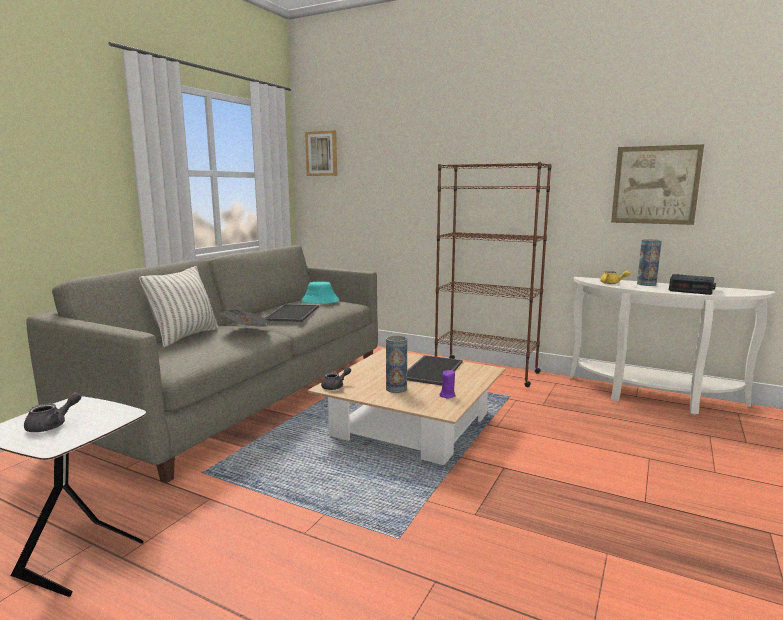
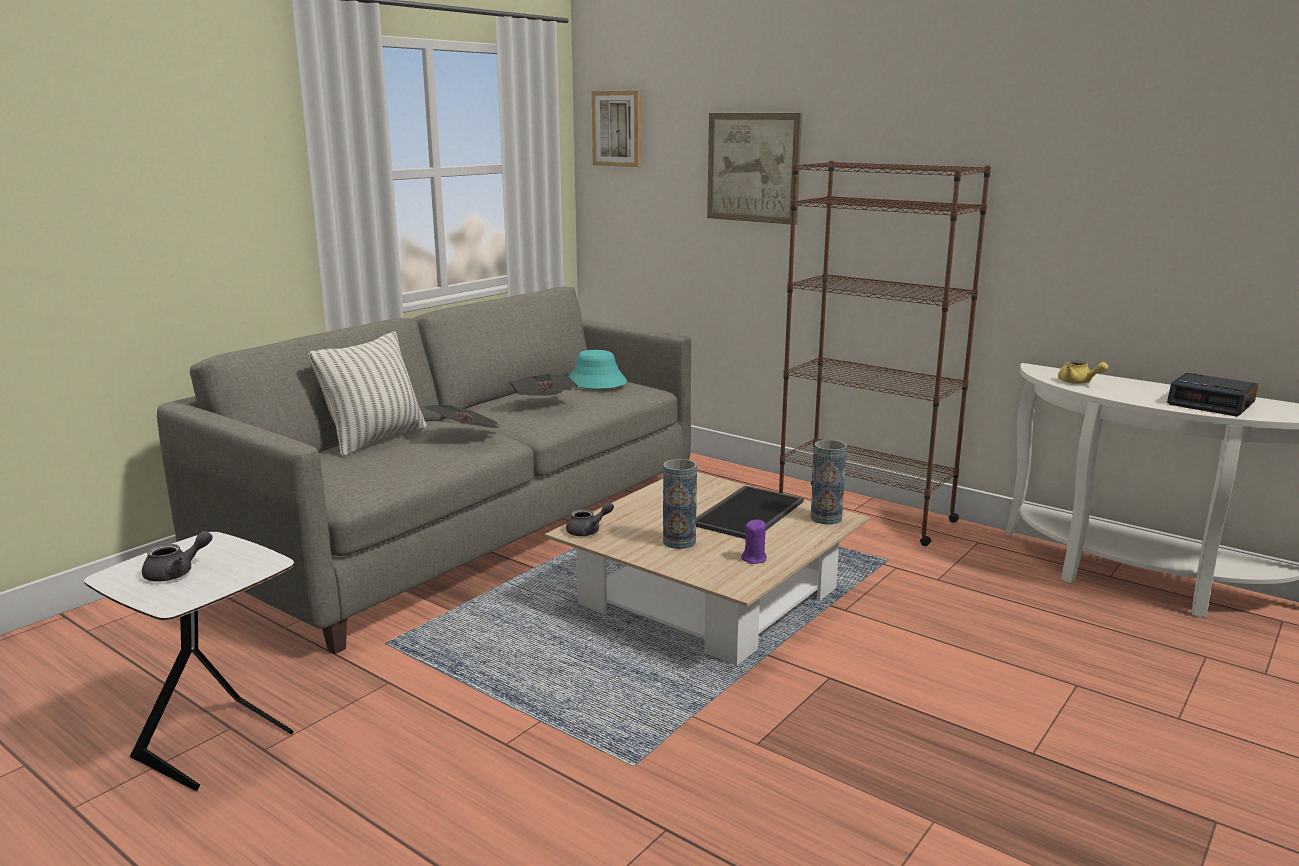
camera: 10 degrees right, 5 degrees up
(291, 313) = (544, 404): tray -> newspaper
(646, 284) = (1139, 387): vase -> vase (826, 518)
(655, 185) = (1170, 212): picture -> picture (753, 167)

